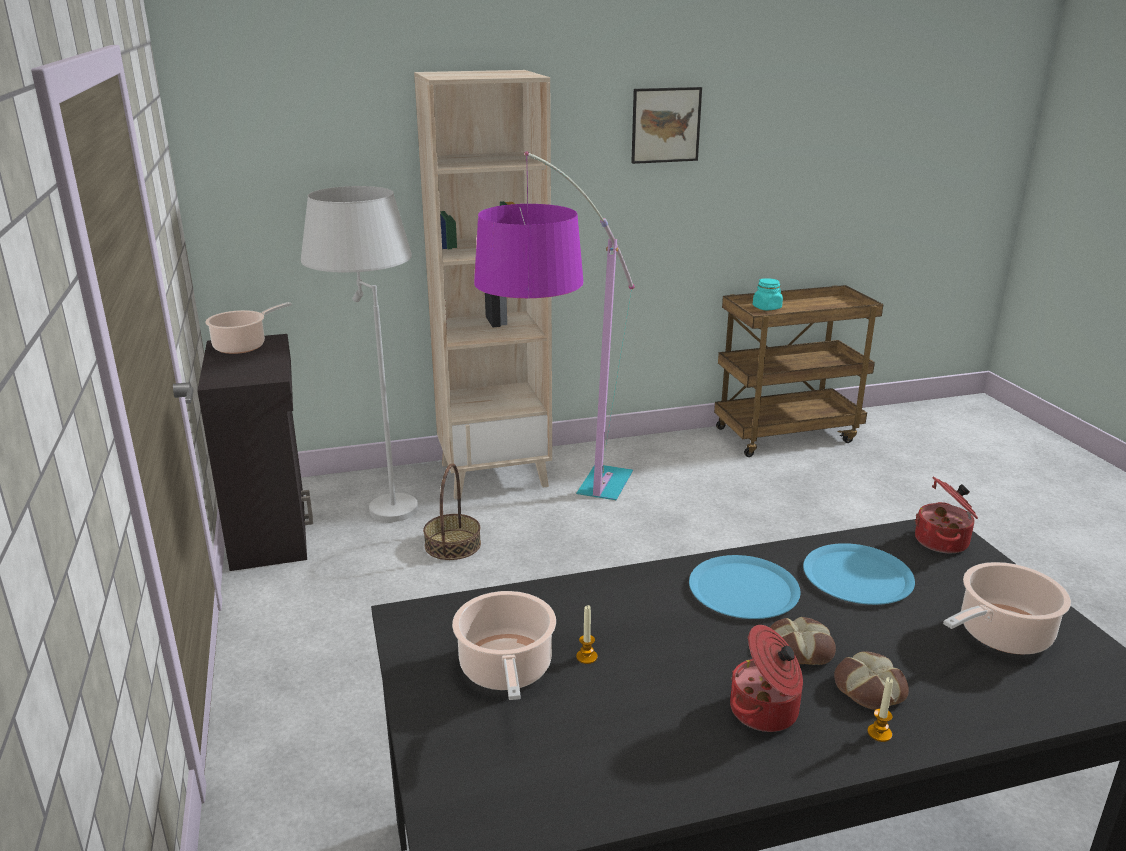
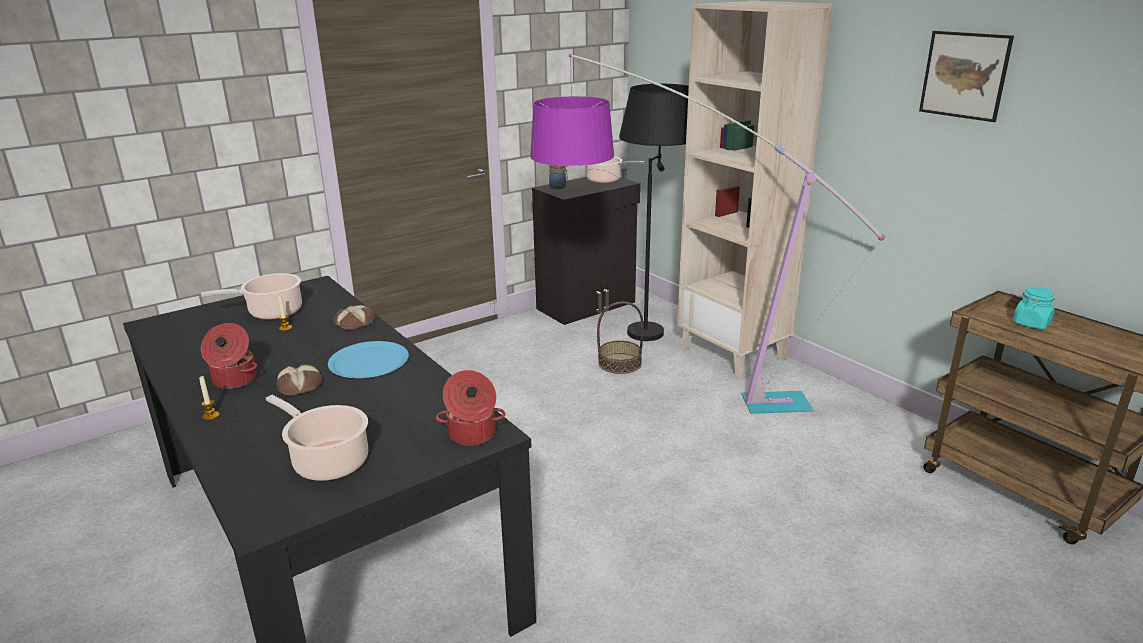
camera: 70 degrees right, 0 degrees up
(227, 375) = (558, 187): none -> jar
(379, 499) = (653, 325): white floor lamp -> black floor lamp
(857, 576) = (399, 400): blue plate -> none
(868, 689) = (256, 410): bread -> bread (354, 322)

